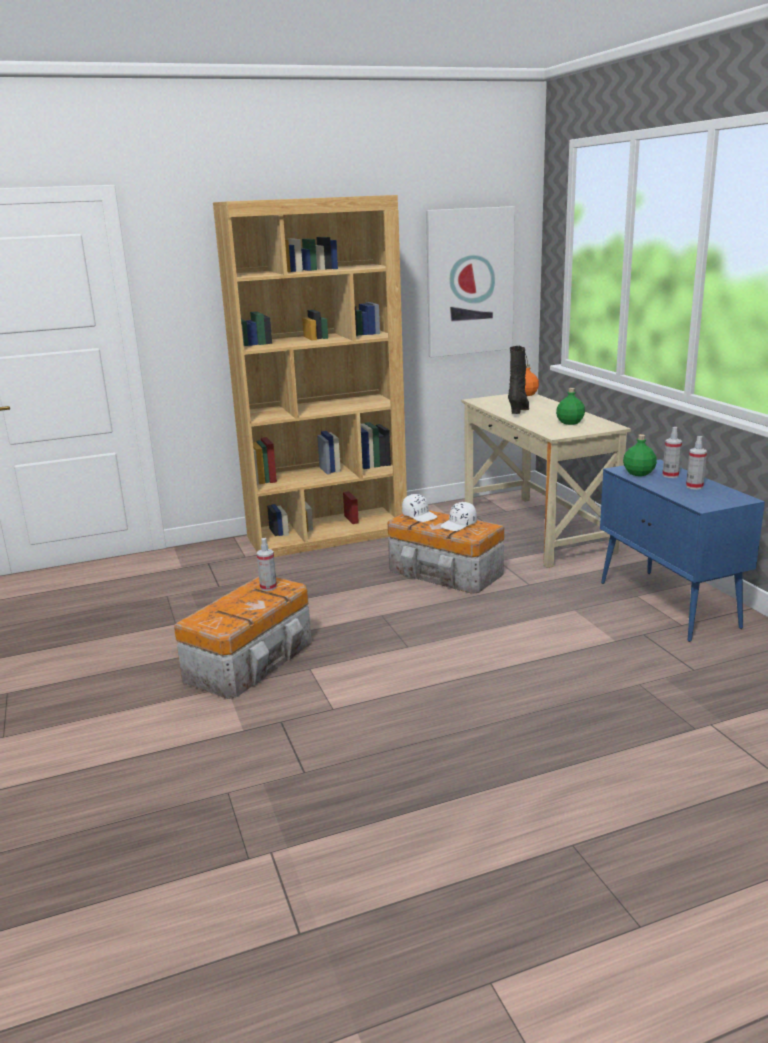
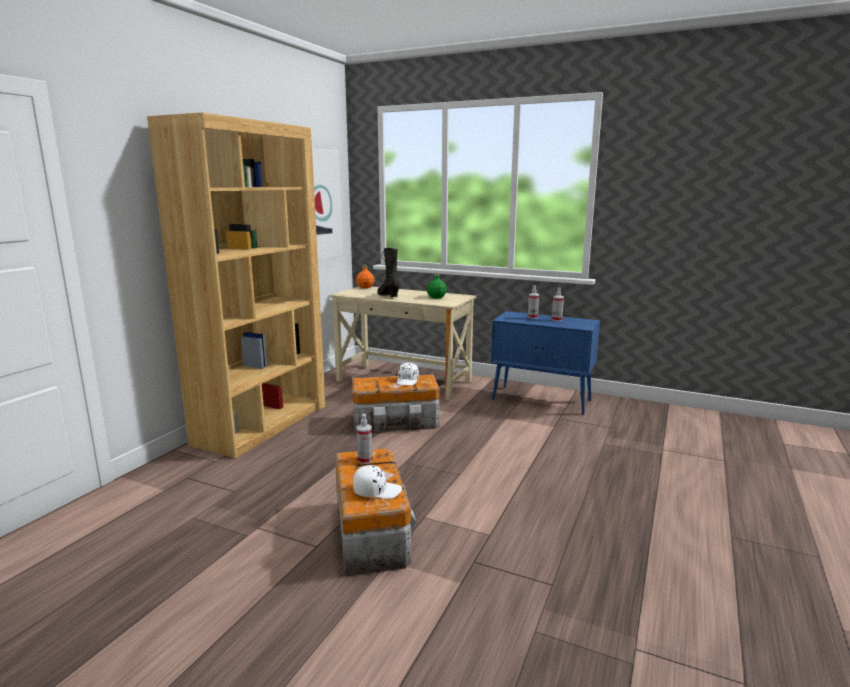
camera: 45 degrees left, 5 degrees down
(420, 516) = (370, 382): white cap -> white cap (377, 490)
(639, 473) = (516, 319): green bottle -> none

